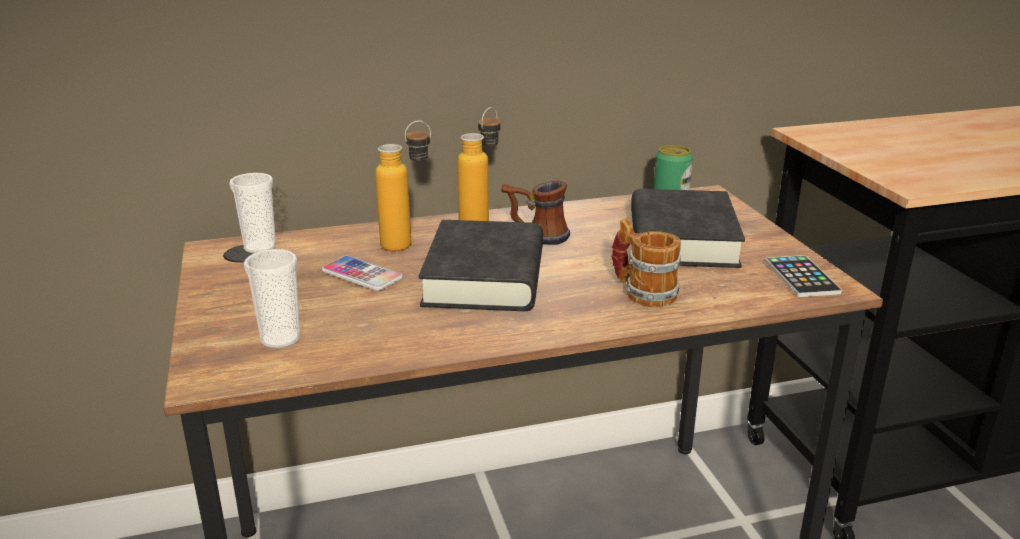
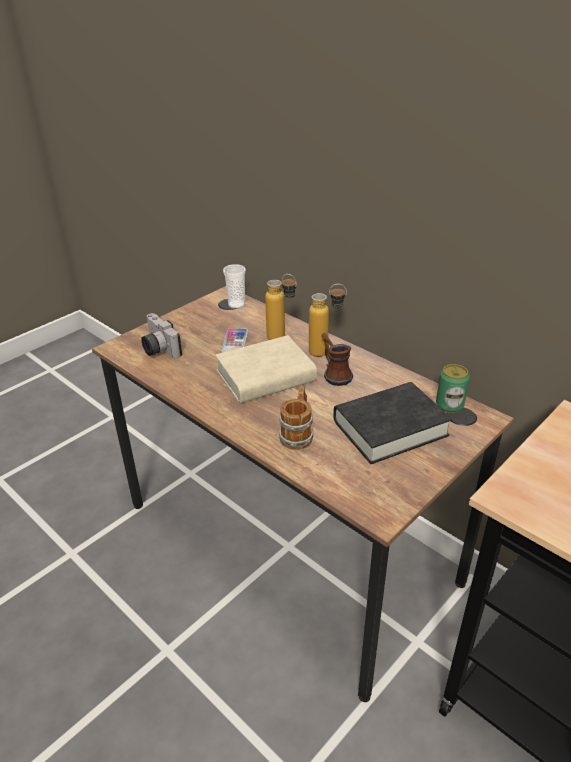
camera: 60 degrees right, 10 degrees up
(280, 339) = (158, 349): cup -> camera
(485, 277) = (265, 376): black book -> beige book
(801, 277) = (383, 495): phone -> none

